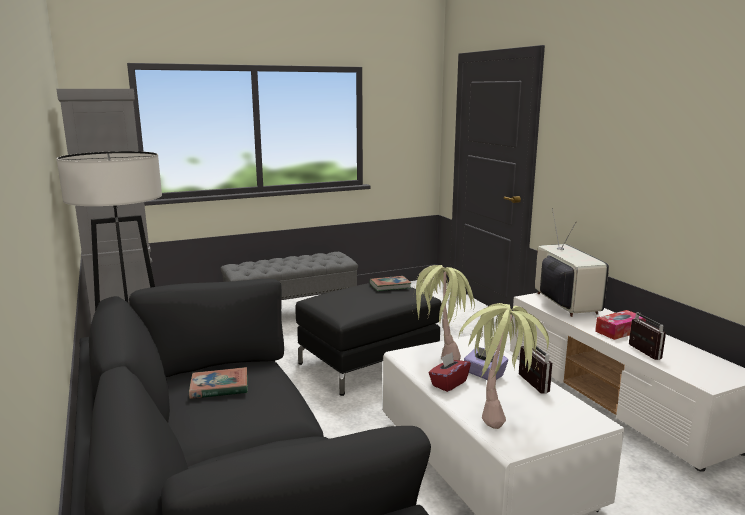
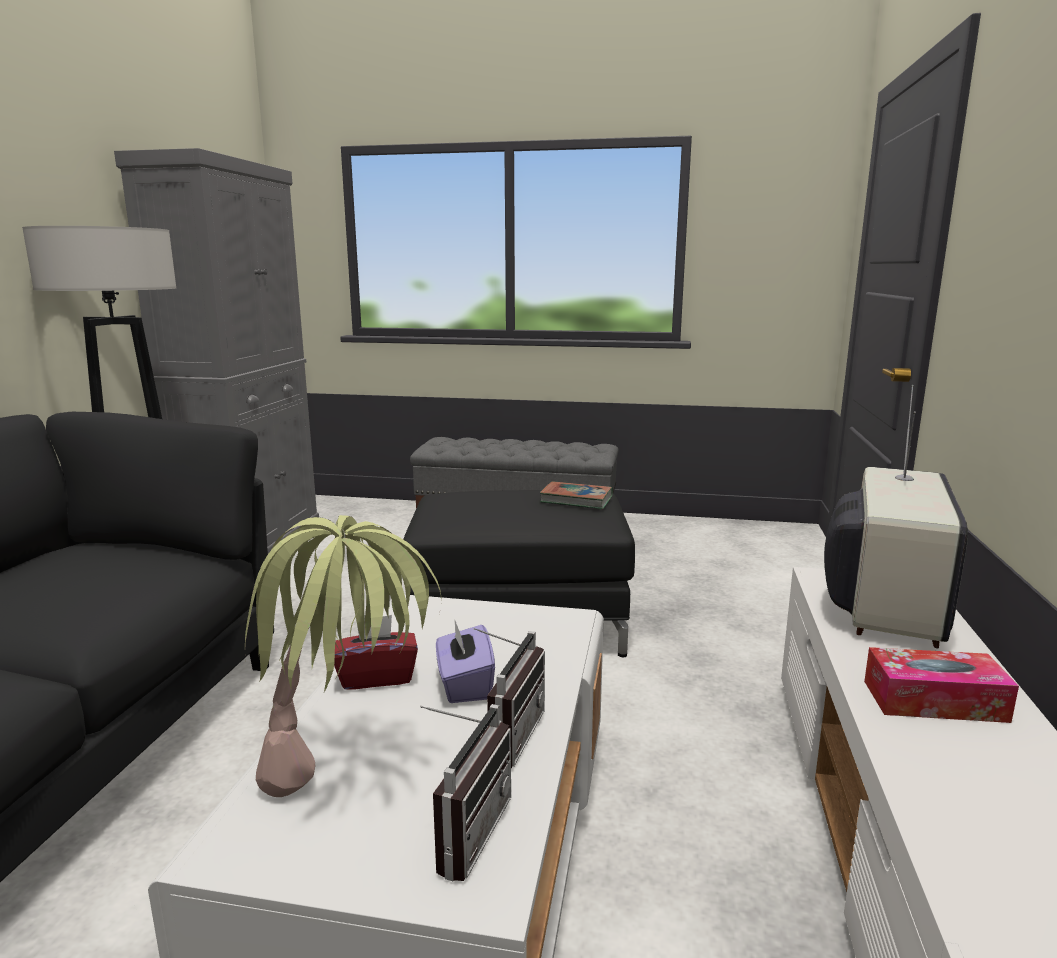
camera: 35 degrees right, 0 degrees up
(219, 387) = (76, 570): book -> none
(440, 354) = (465, 623): potted plant -> none
(640, 352) = (908, 770): radio -> radio (462, 831)

